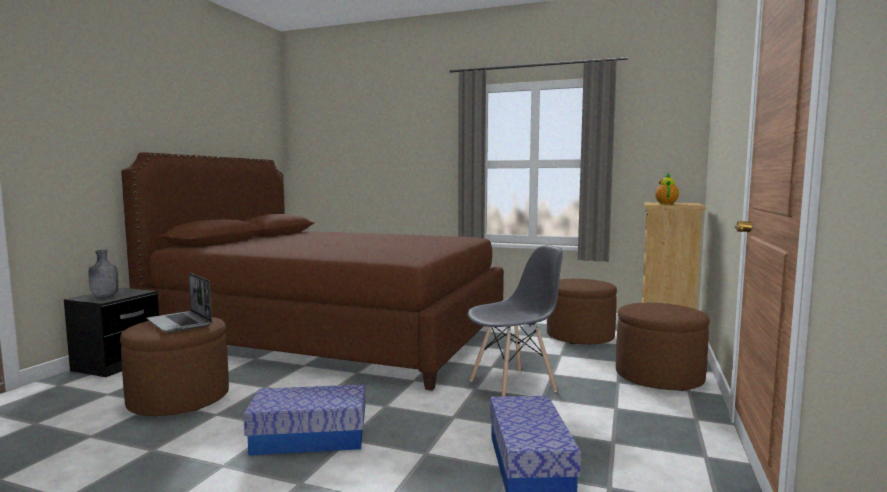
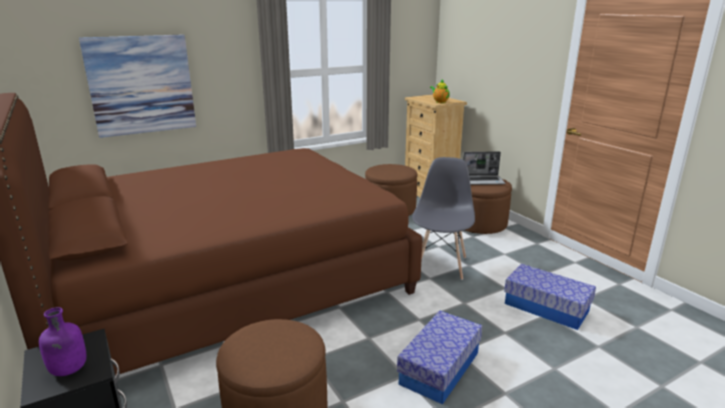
camera: 50 degrees left, 15 degrees up
(104, 296) = (68, 370): grey bottle -> purple bottle
(180, 323) = (274, 342): laptop -> laptop (483, 181)
(367, 166) = (141, 85): none -> picture

